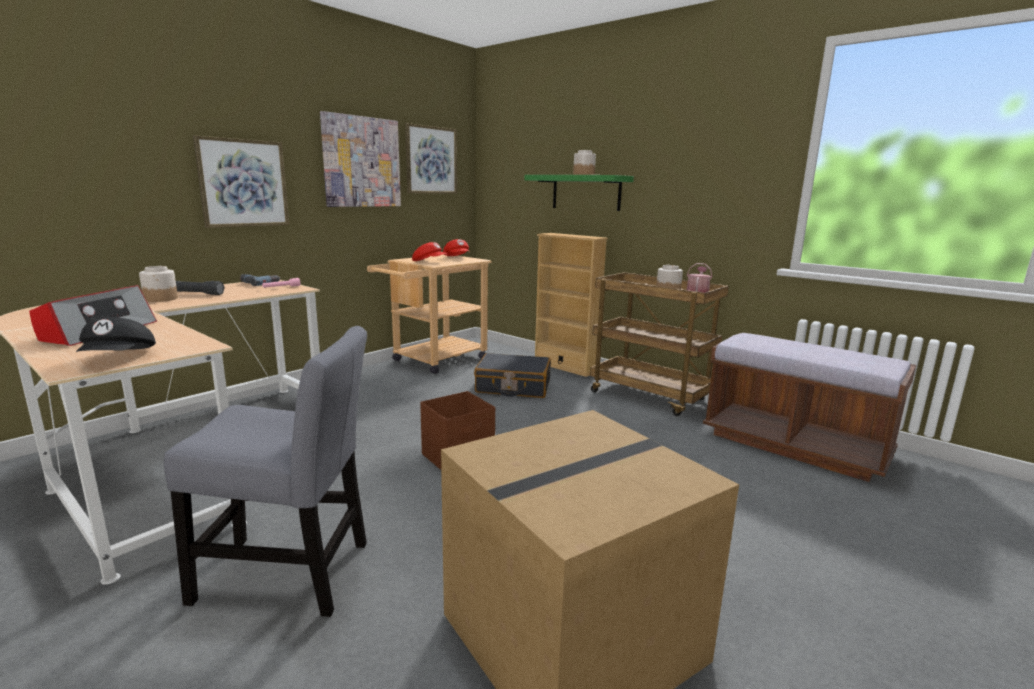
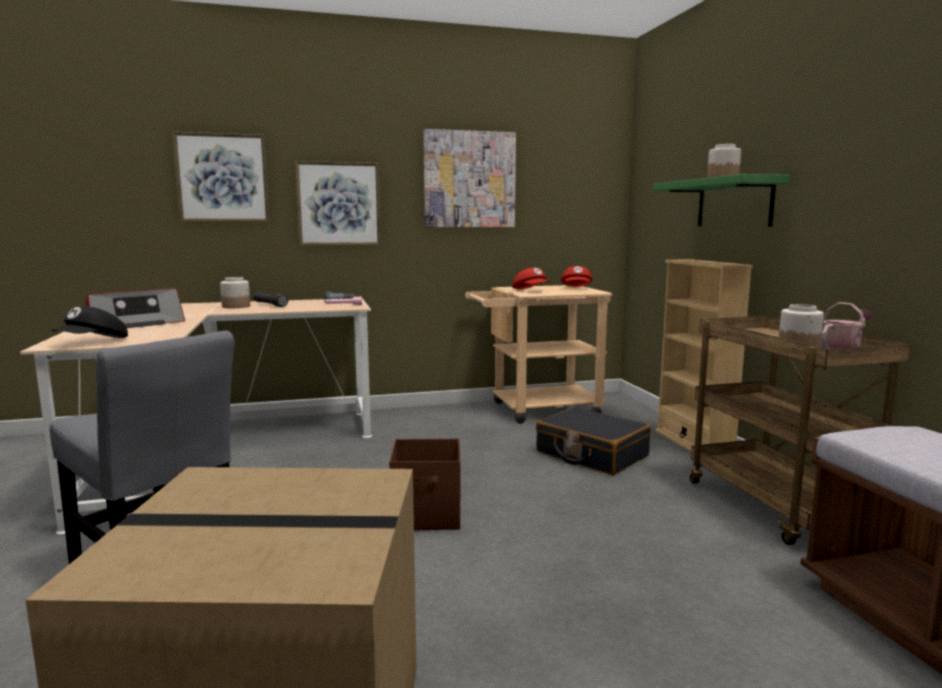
camera: 35 degrees right, 5 degrees down
(431, 160) = (562, 174): picture -> picture (222, 178)

